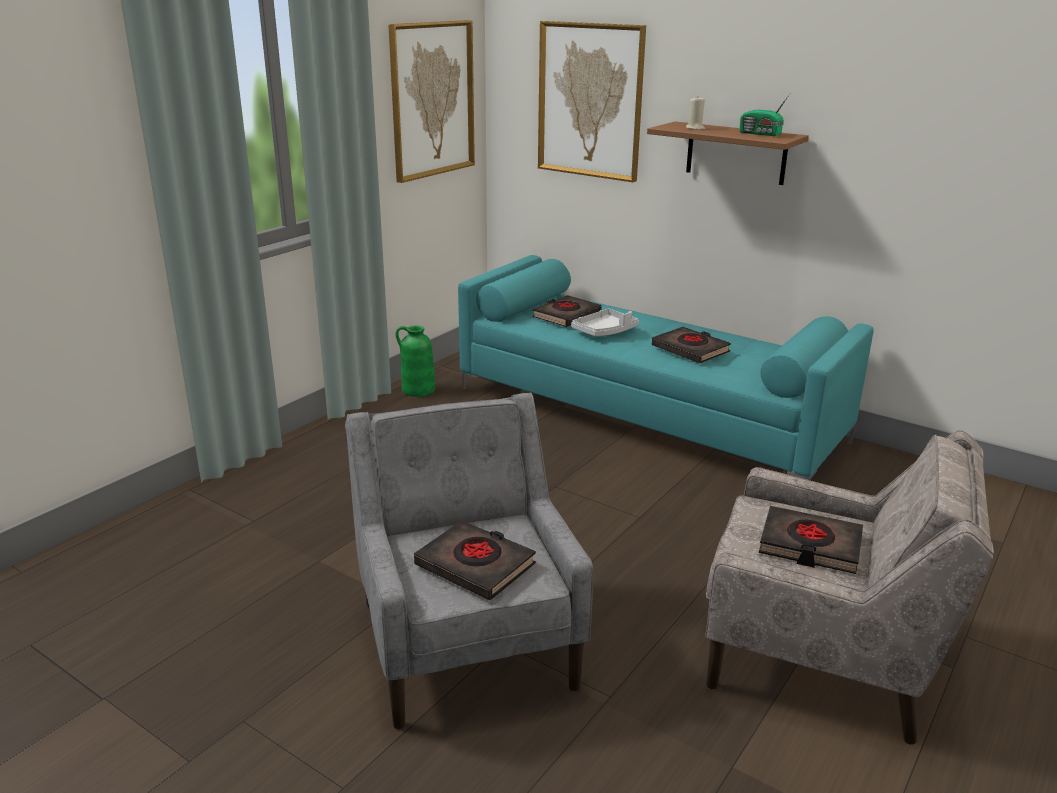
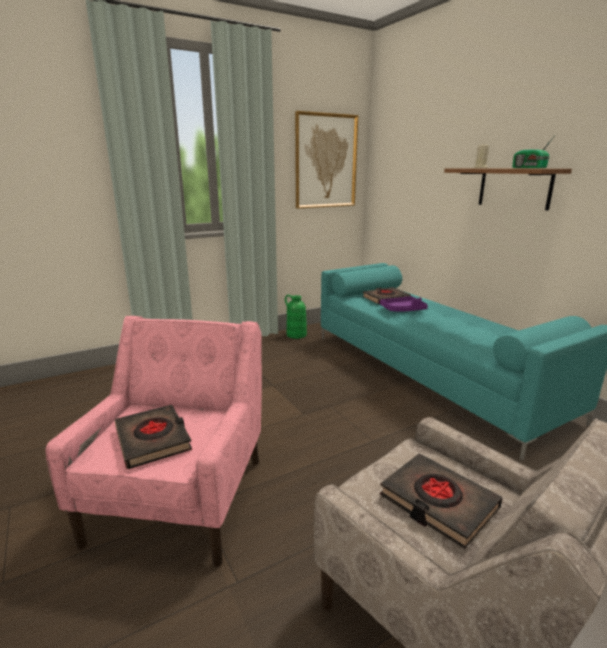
camera: 25 degrees right, 5 degrees down
(467, 641) = (181, 497): grey armchair -> pink armchair
(590, 101) = (422, 160): picture -> none
(605, 331) = (403, 310): grey tray -> purple tray
(690, 350) = (455, 328): black book -> none

